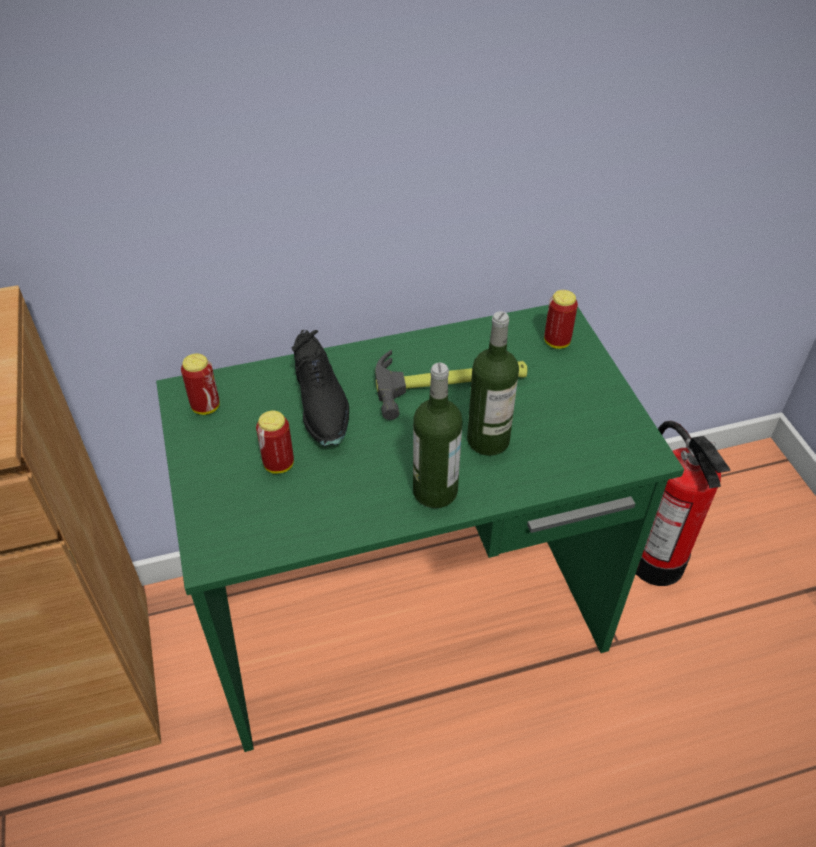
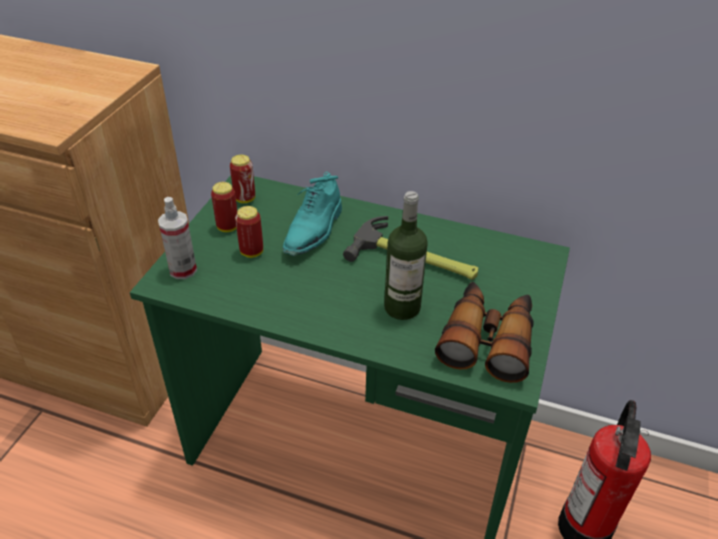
camera: 35 degrees right, 5 degrees down
(222, 527) = (183, 270): none -> spray bottle
(322, 405) = (314, 231): black shoe -> turquoise shoe
(435, 491) = (331, 319): bottle -> none
(556, 342) = (524, 269): can -> can (227, 227)
(590, 428) = (487, 339): none -> binoculars

